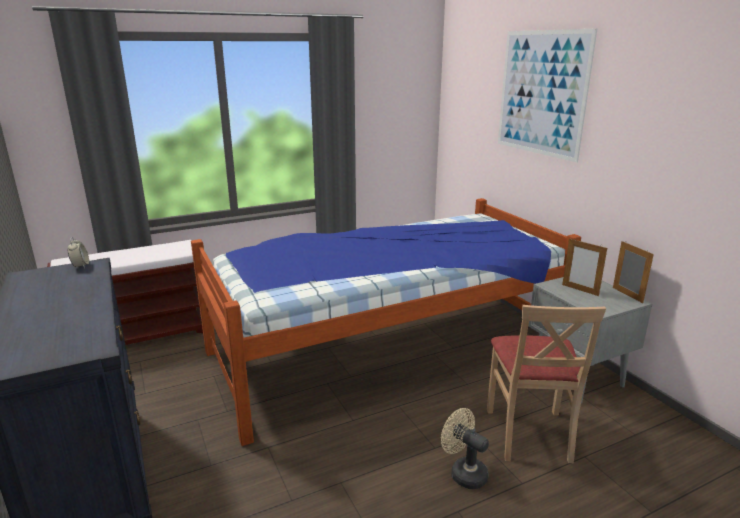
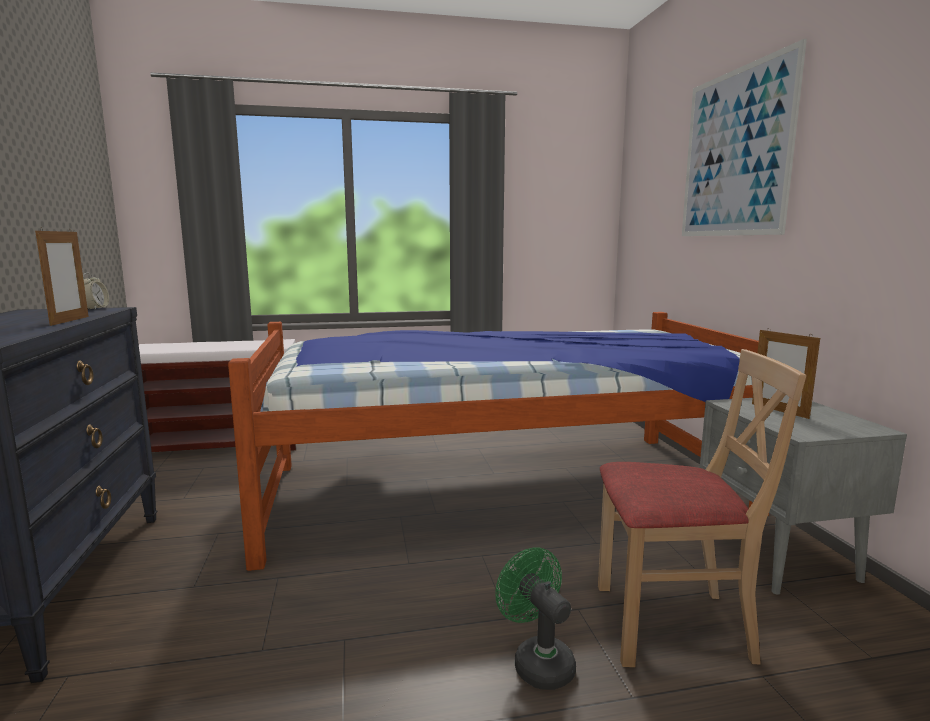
camera: 15 degrees right, 10 degrees down
(463, 472) = (537, 661): beige fan -> green fan
(529, 434) = (671, 624): beige chair -> beige chair turned 105 degrees counterclockwise
(627, 295) = (862, 421): picture frame -> picture frame (70, 321)

